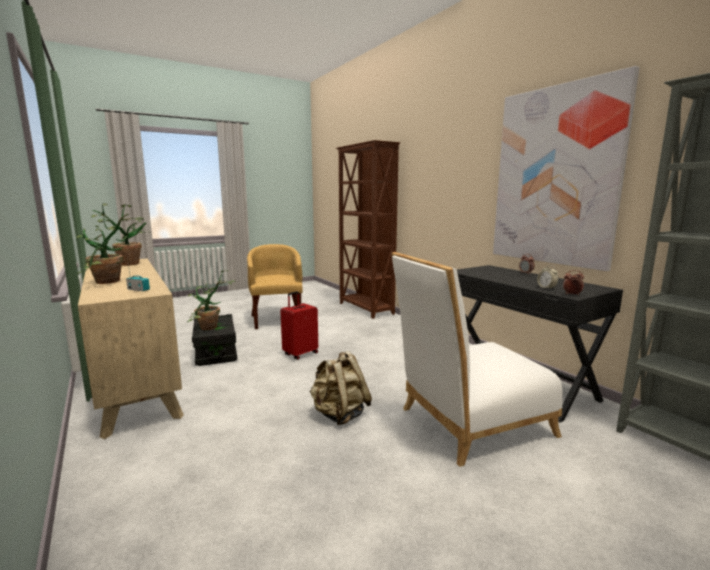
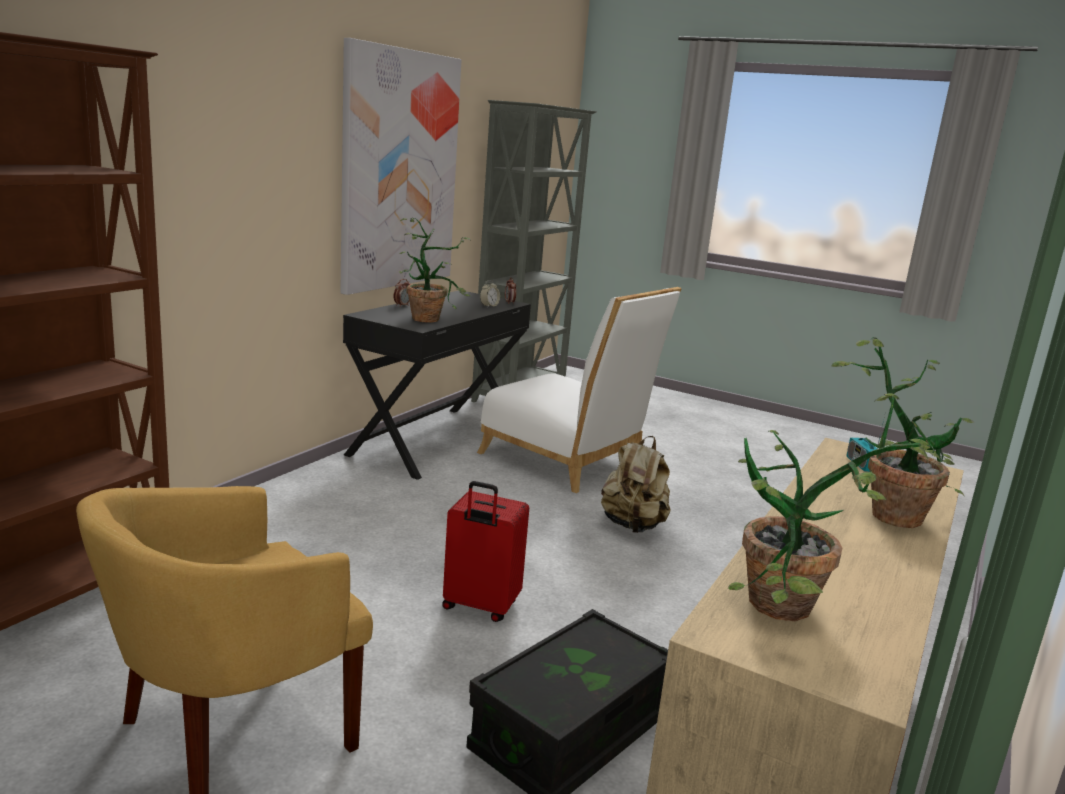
camera: 120 degrees left, 5 degrees up
(209, 328) = (600, 665): potted plant -> potted plant (430, 318)

